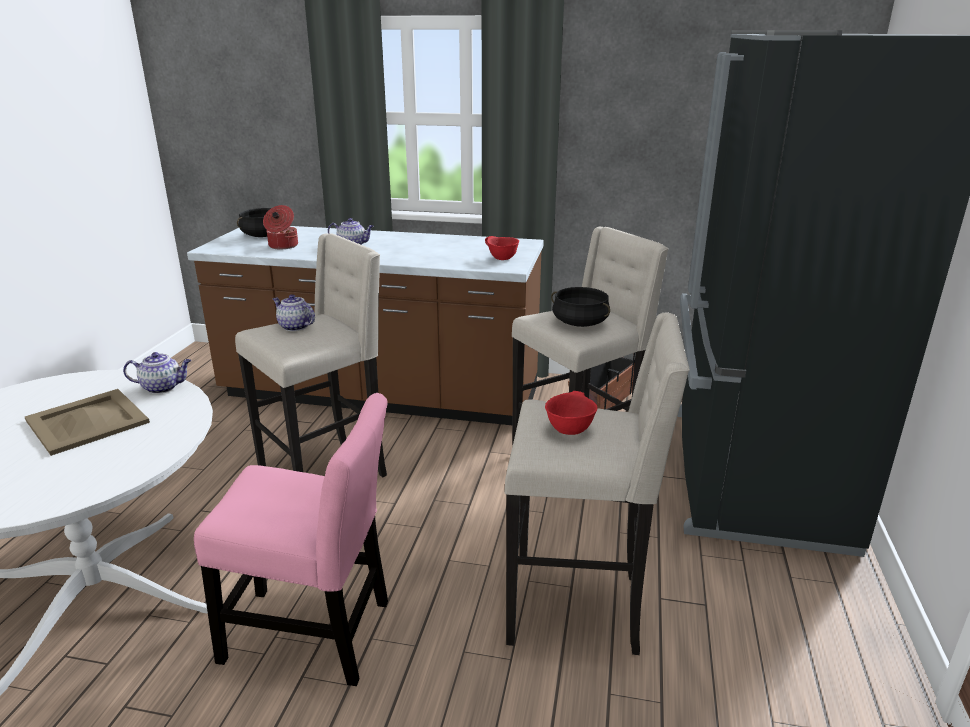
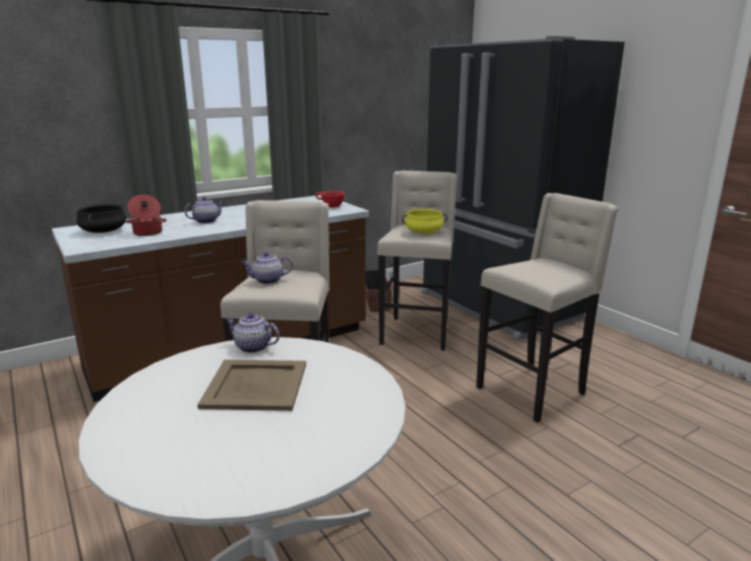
camera: 45 degrees left, 5 degrees down
(163, 387) = (252, 347): teapot -> teapot turned 105 degrees counterclockwise
(315, 634) = (449, 479): pink chair -> none
(569, 429) = (540, 270): red bowl -> none
(579, 323) = (423, 232): black cooking pot -> yellow cooking pot

